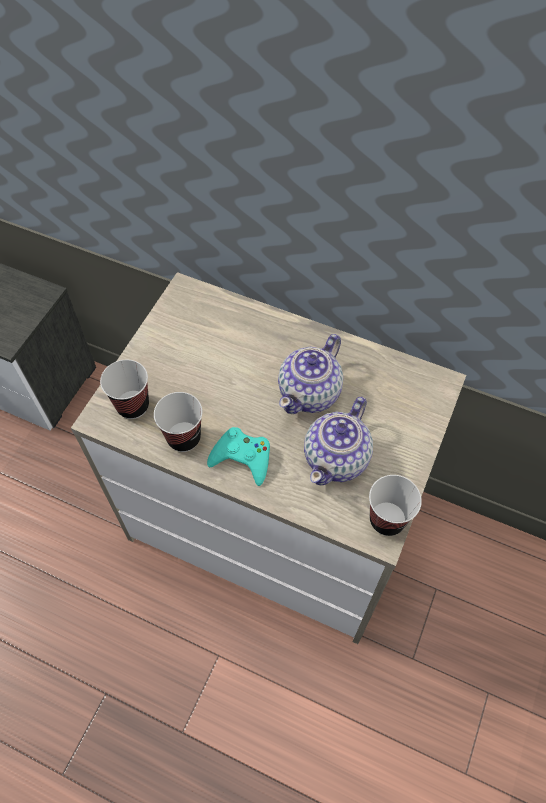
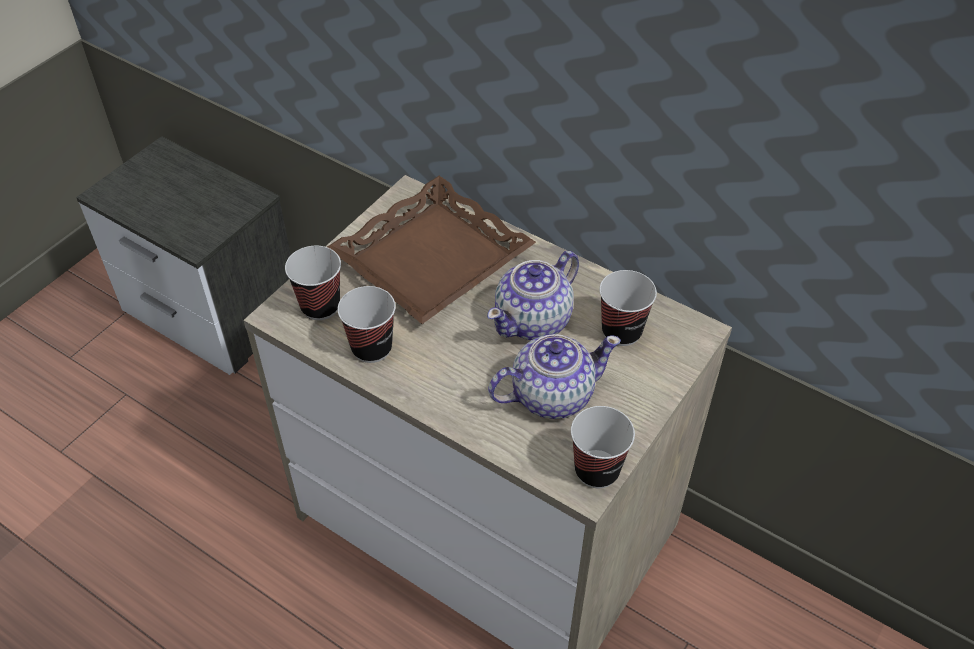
camera: 10 degrees right, 10 degrees down
(215, 347) = (431, 258): none -> brown tray
(242, 458) = (436, 379): turquoise game controller -> none
(337, 458) = (551, 395): teapot -> teapot turned 150 degrees counterclockwise
(381, 392) = (621, 331): none -> cup

